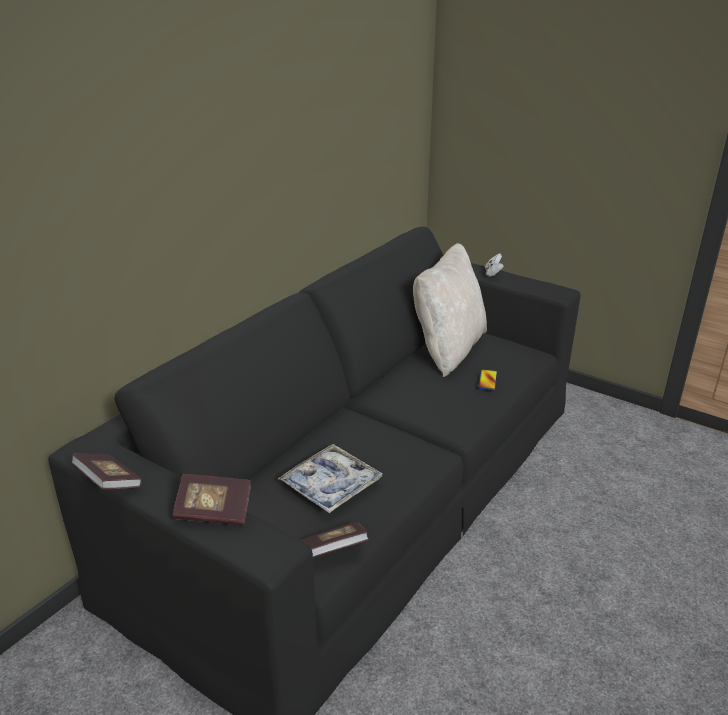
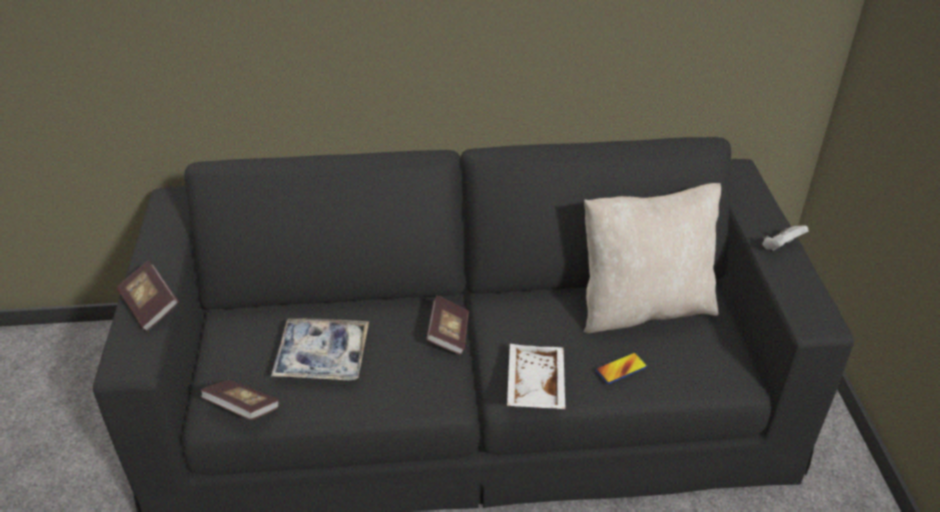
camera: 50 degrees right, 10 degrees up
(108, 482) = (141, 235): book -> book (448, 334)
(464, 415) = (533, 385): none -> white tray

